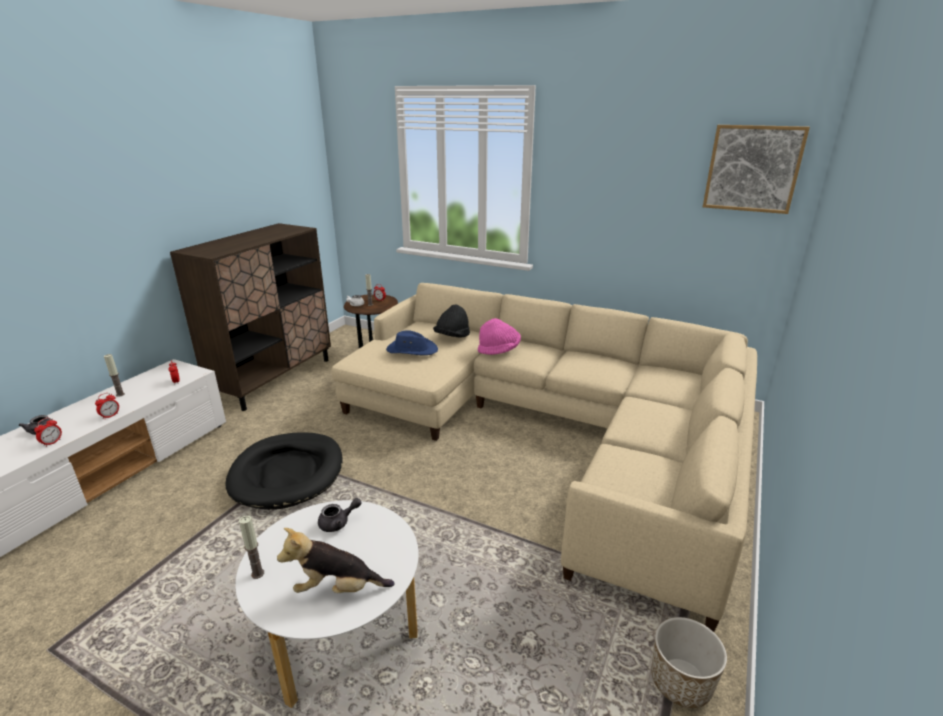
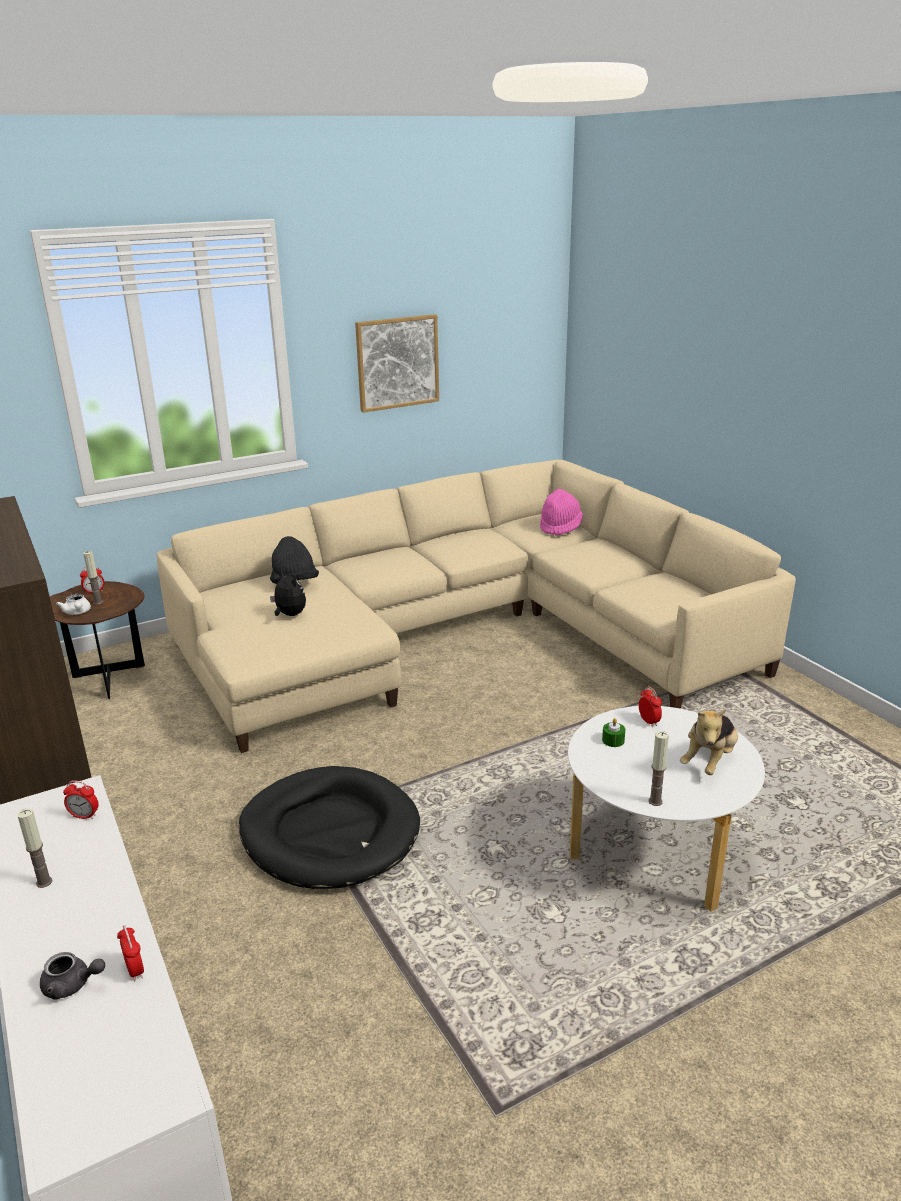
camera: 55 degrees left, 0 degrees up
(110, 416) = (119, 897): alarm clock -> alarm clock (648, 721)
(338, 523) = (613, 740): grey teapot -> green candle
(411, 350) = (289, 615): blue hat -> plush toy
(499, 350) = (367, 571): pink hat -> pink hat (560, 527)
(680, 682) = (806, 707): planter -> none
(753, 168) = (516, 293): picture -> picture (397, 362)

